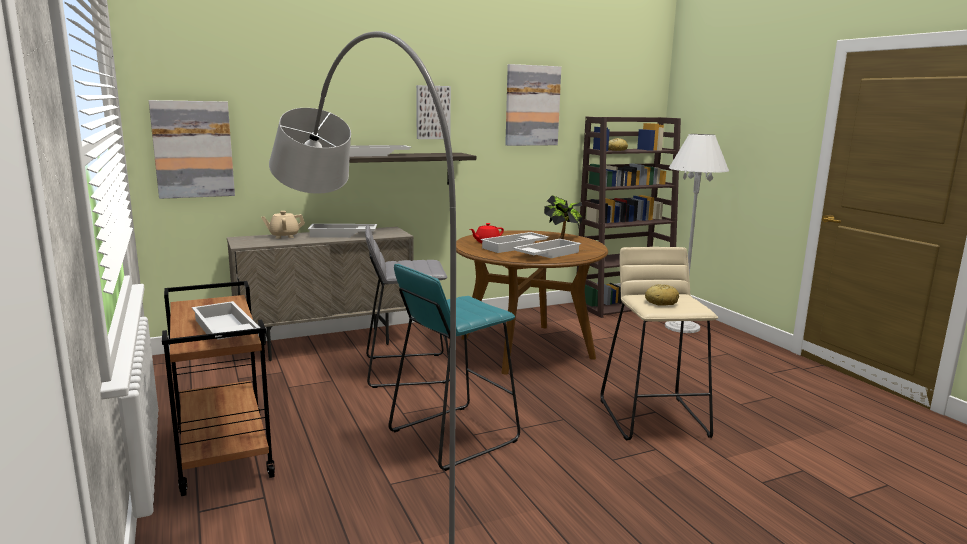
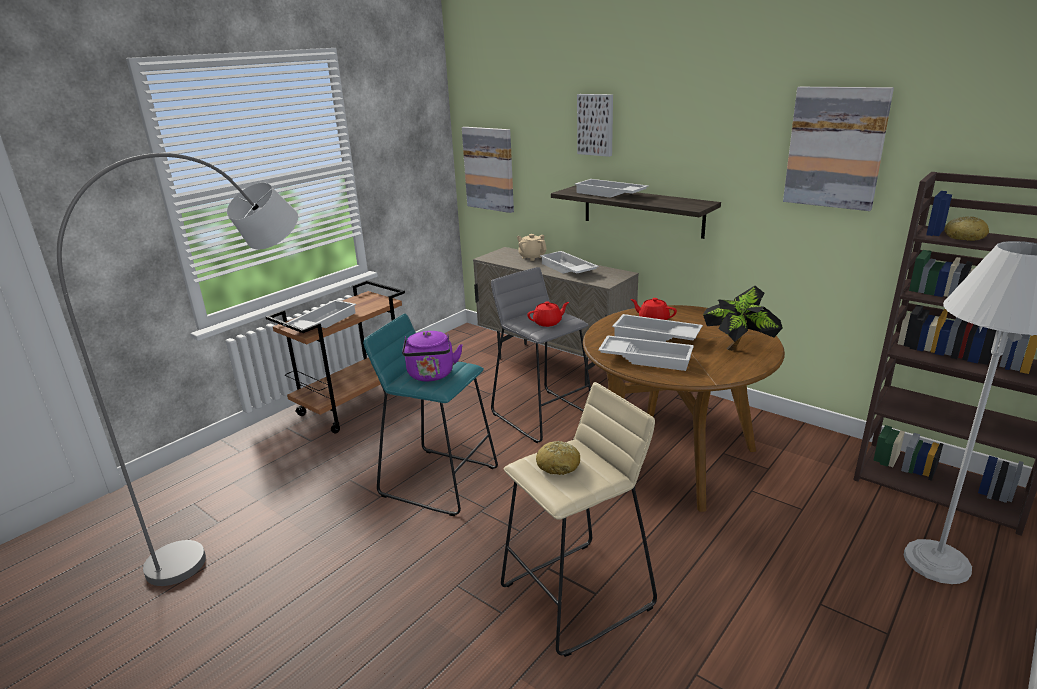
camera: 65 degrees right, 10 degrees up
(422, 266) = (548, 323): none -> red teapot
(432, 112) = (689, 149): picture -> picture (596, 124)
(466, 309) = (431, 375): none -> purple kettle

